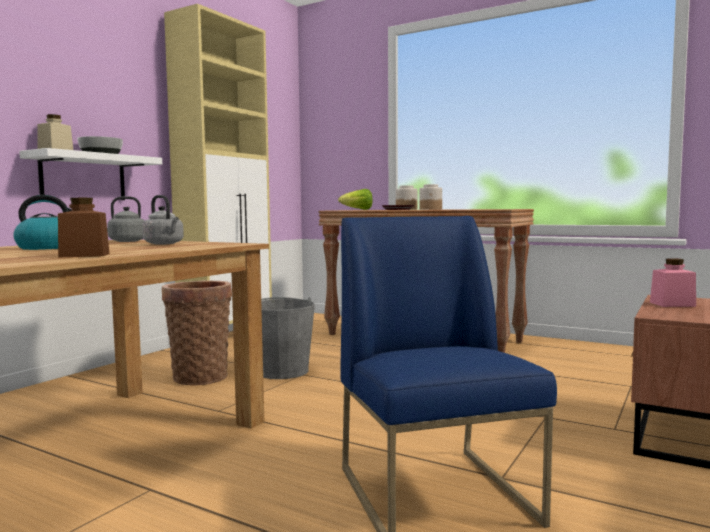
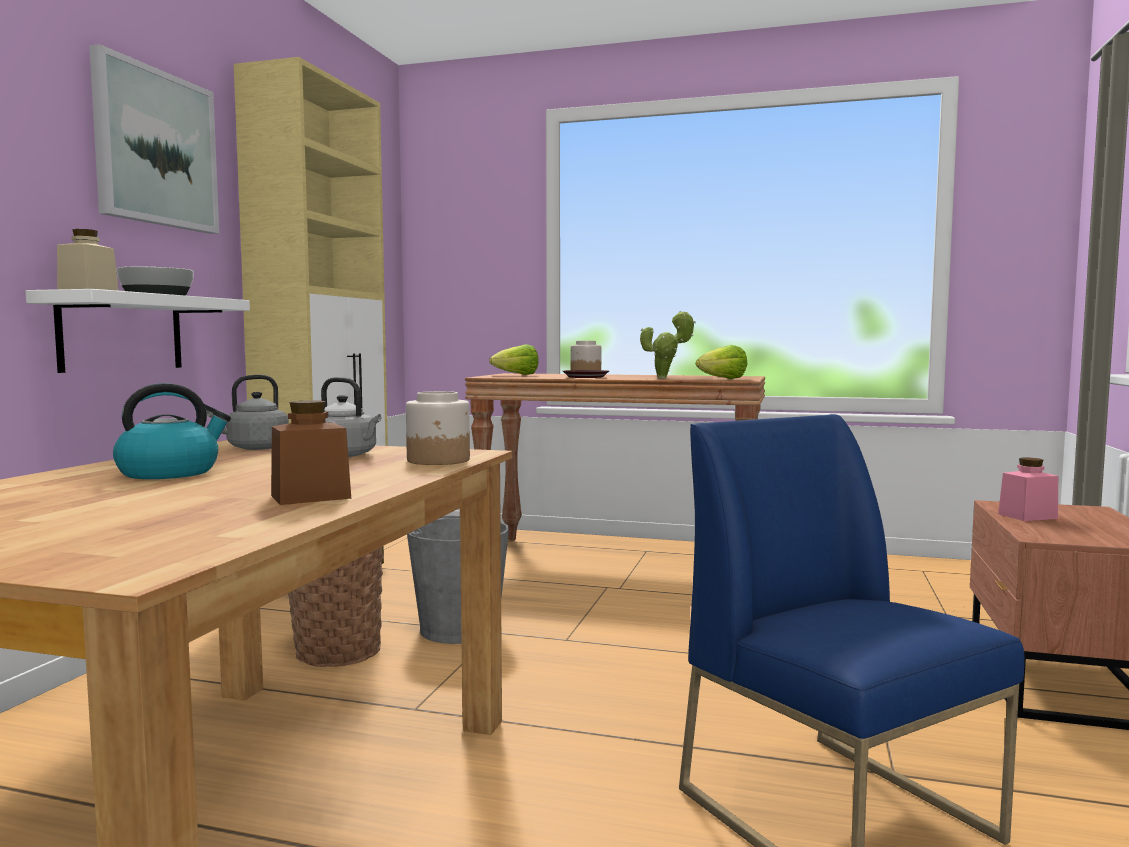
camera: 15 degrees left, 0 degrees up
(107, 66) = (155, 148): none -> picture
(431, 209) = (626, 375): jar -> jar (439, 460)
(451, 209) = (665, 378): none -> potted plant
(488, 209) = (722, 379): none -> lettuce

